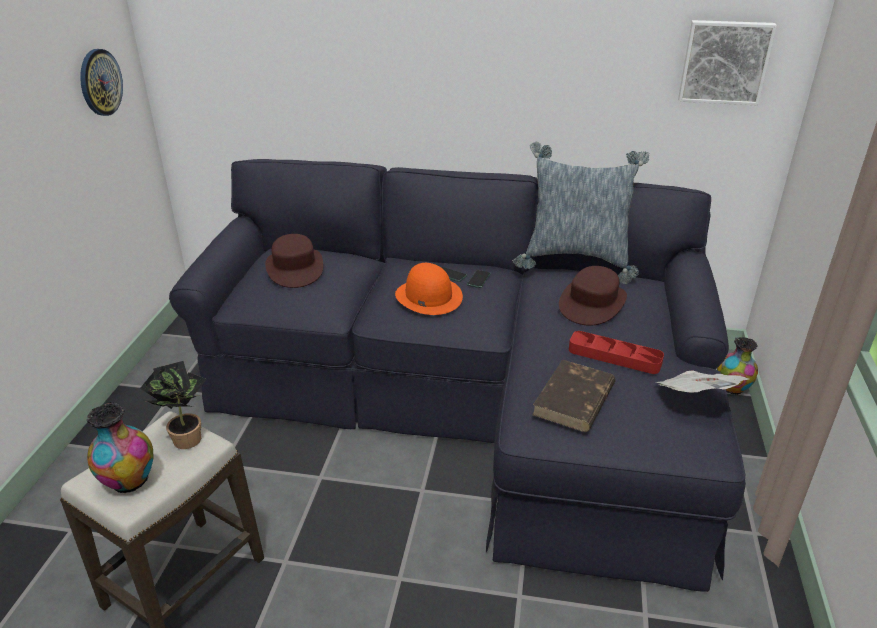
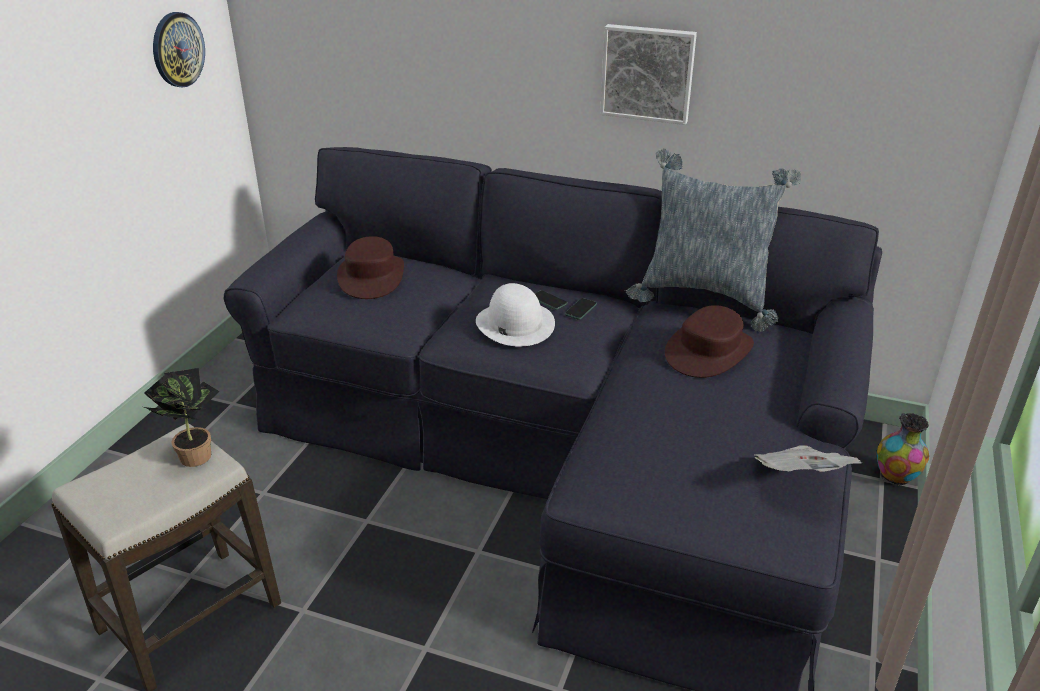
camera: 10 degrees right, 0 degrees up
(128, 482) = (121, 494): vase -> none
(428, 296) = (514, 323): orange hat -> white hat
(574, 400) = (646, 464): brown book -> none
(614, 356) = (714, 418): red tray -> none
(724, 62) = (907, 64): picture -> picture (648, 73)

